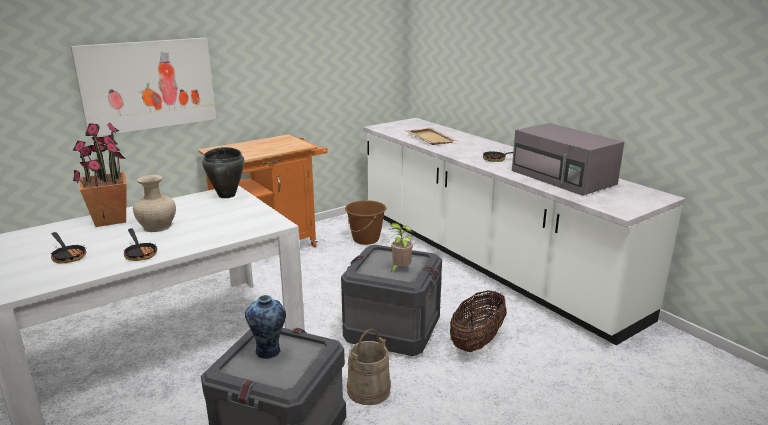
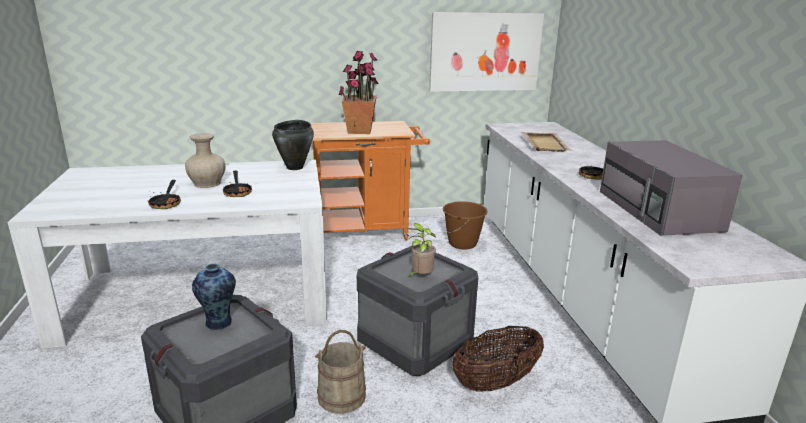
camera: 25 degrees right, 0 degrees up
(68, 256) = (116, 194): frying pan -> frying pan (237, 192)
(110, 219) = (181, 170): potted plant -> potted plant (359, 131)
(148, 85) = (266, 55): picture -> picture (485, 52)

